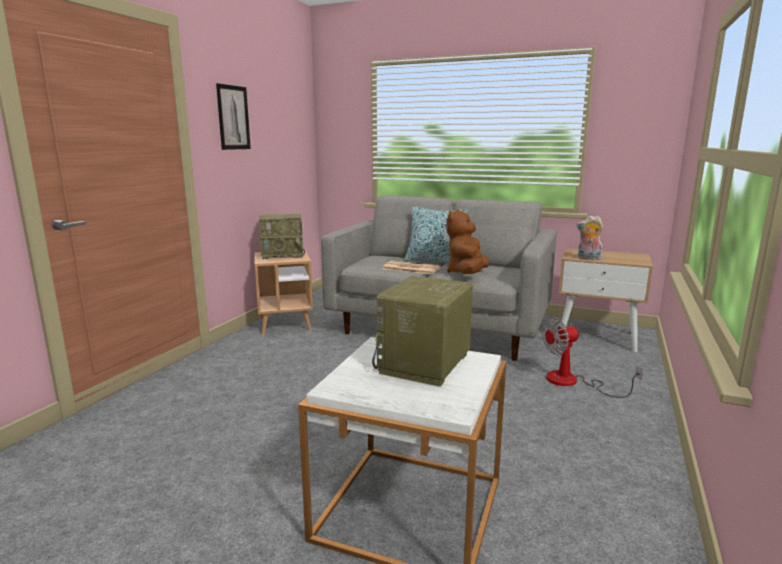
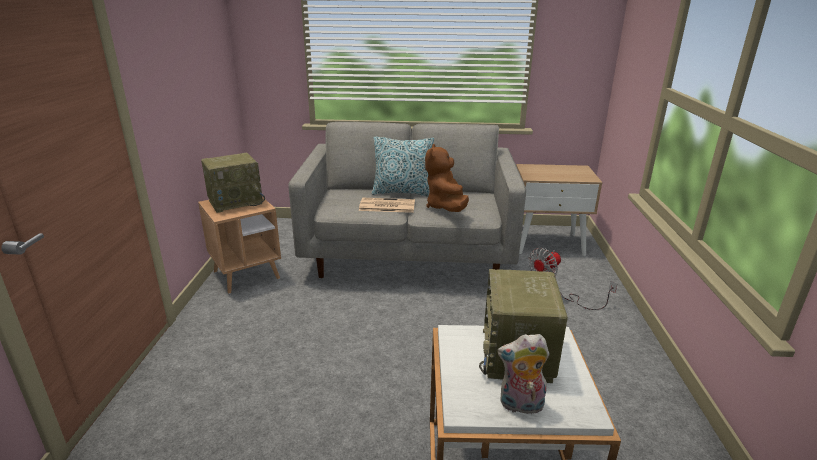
camera: 20 degrees left, 10 degrees up
(233, 117) = (160, 49): picture -> none
(588, 258) = (546, 178): plush toy -> plush toy (520, 406)

